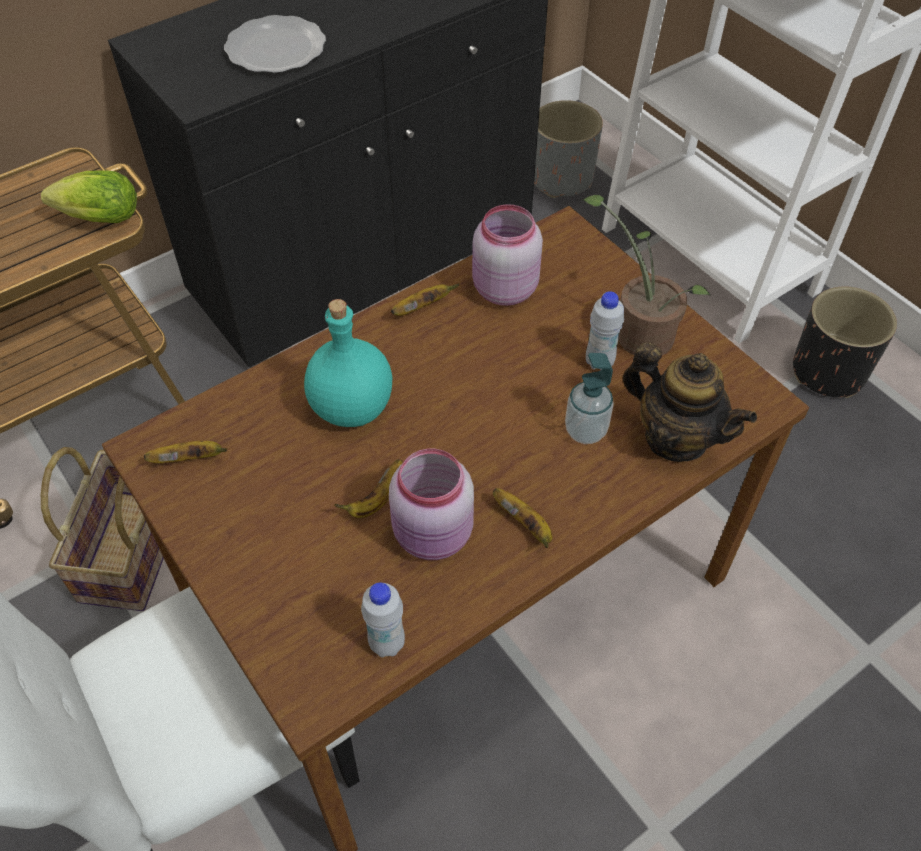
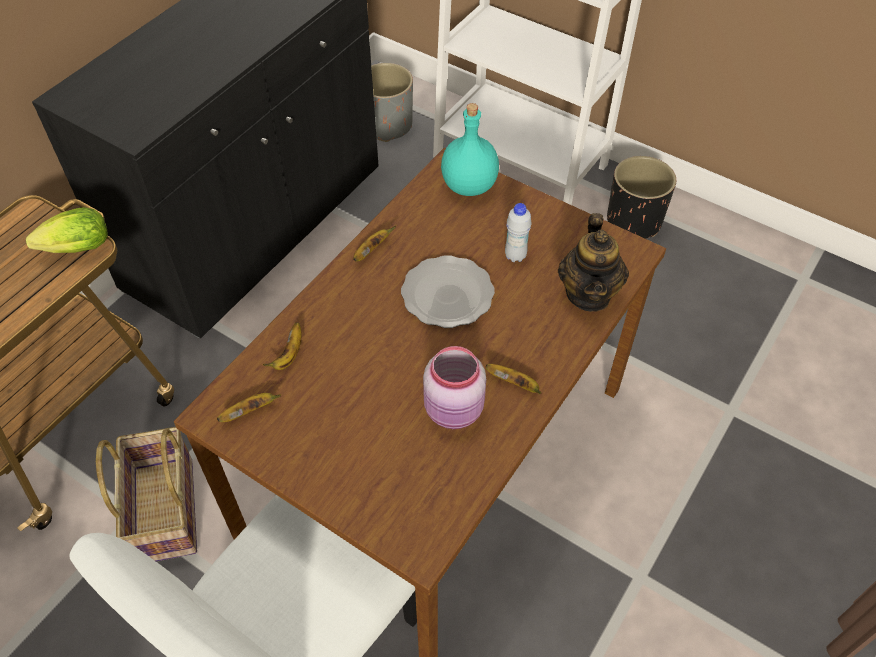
camera: 20 degrees left, 0 degrees up
(276, 48) = (178, 77): plate -> plate (447, 293)
(351, 408) = (353, 339): turquoise bottle -> turquoise bottle (469, 186)
(376, 500) = (403, 398): banana -> banana (289, 355)
(387, 643) = (456, 494): white bottle -> none
(503, 289) = (424, 222): pink jar -> none
(585, 430) = (526, 306): soap dispenser -> none
(638, 331) = (532, 226): potted plant -> none
(675, 437) = (589, 294): teapot -> teapot turned 75 degrees clockwise

